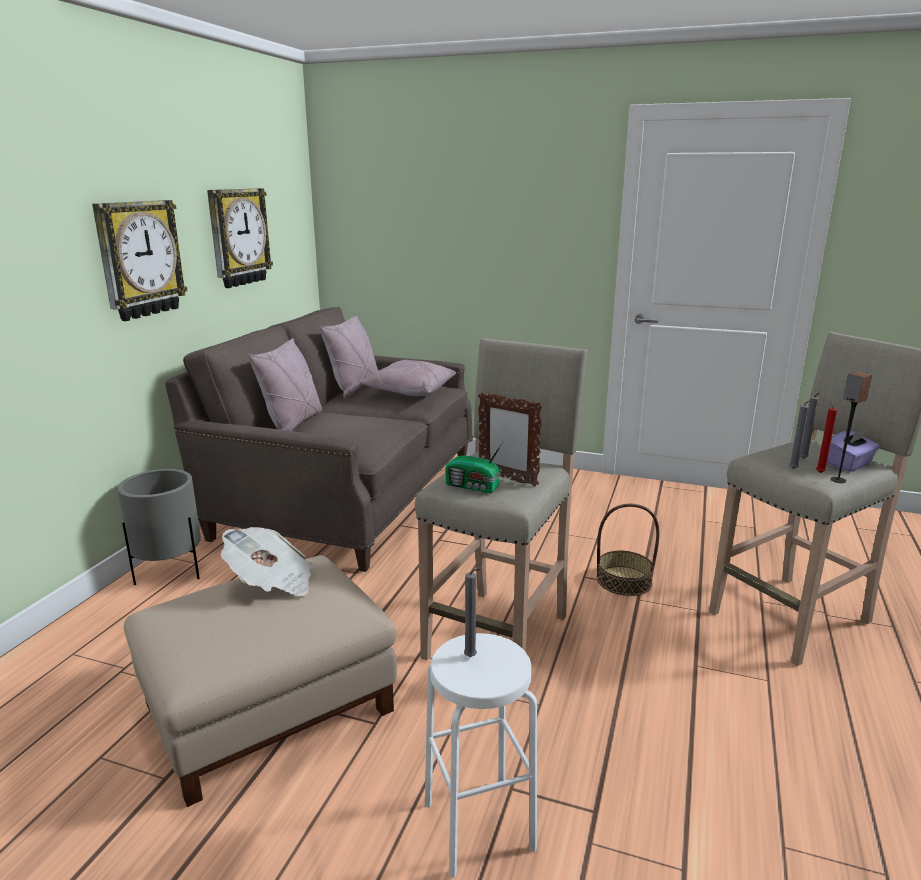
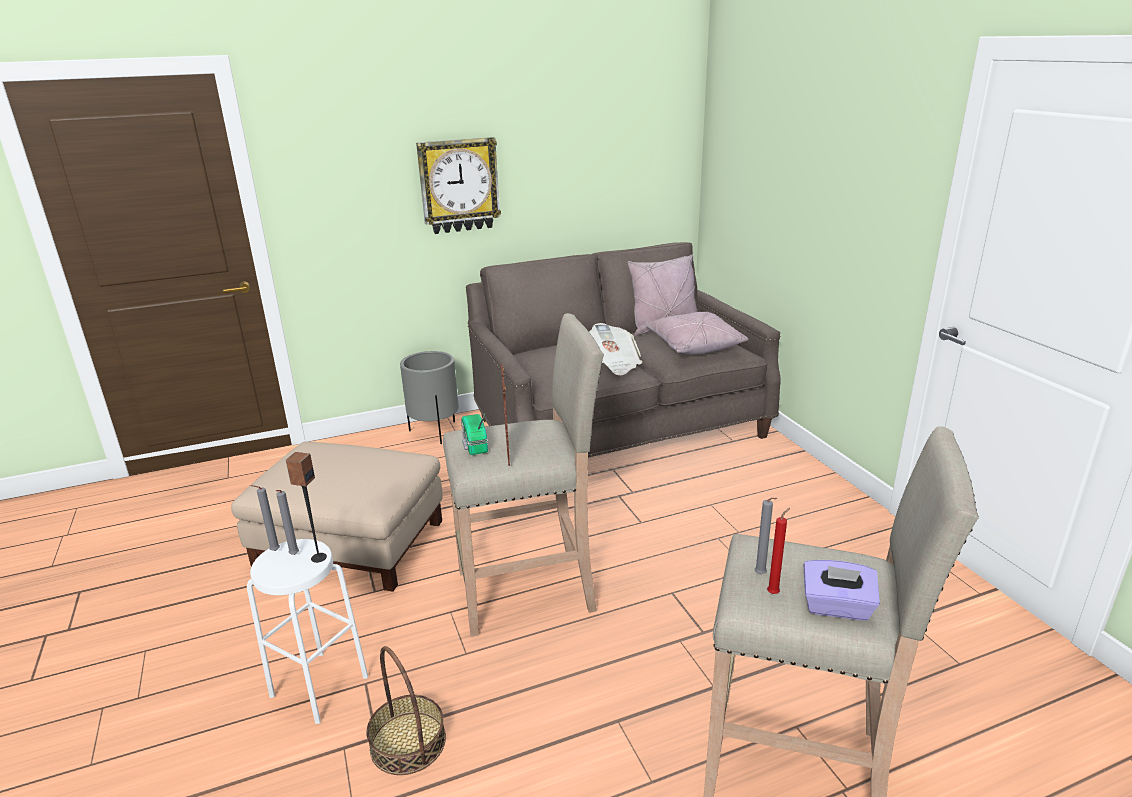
camera: 50 degrees right, 5 degrees up
(238, 237) = (580, 167): wall clock -> none
(271, 582) = (368, 458): newspaper -> newspaper (613, 364)
(293, 424) = (556, 346): purple pillow -> none
(624, 581) = (699, 618): basket -> basket (407, 742)
(803, 459) = (802, 573): grey candle -> grey candle (273, 551)
(838, 480) = (767, 610): speaker -> speaker (318, 557)

